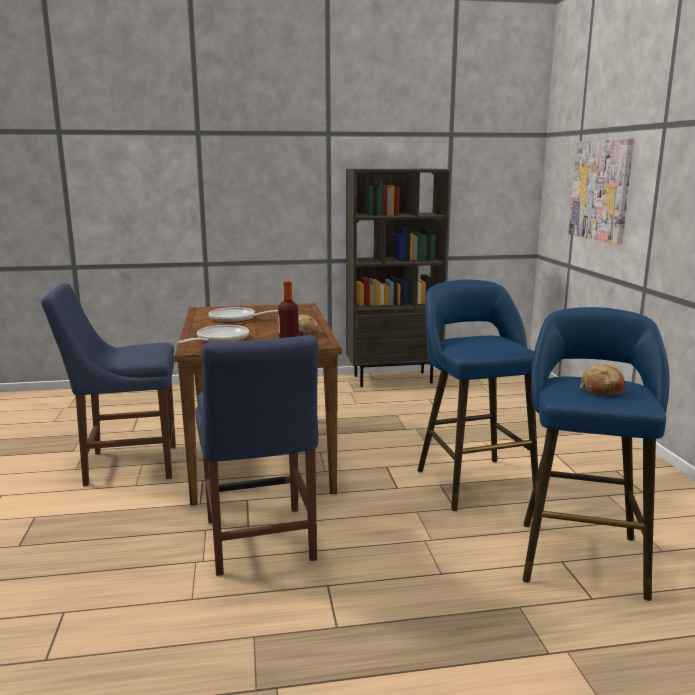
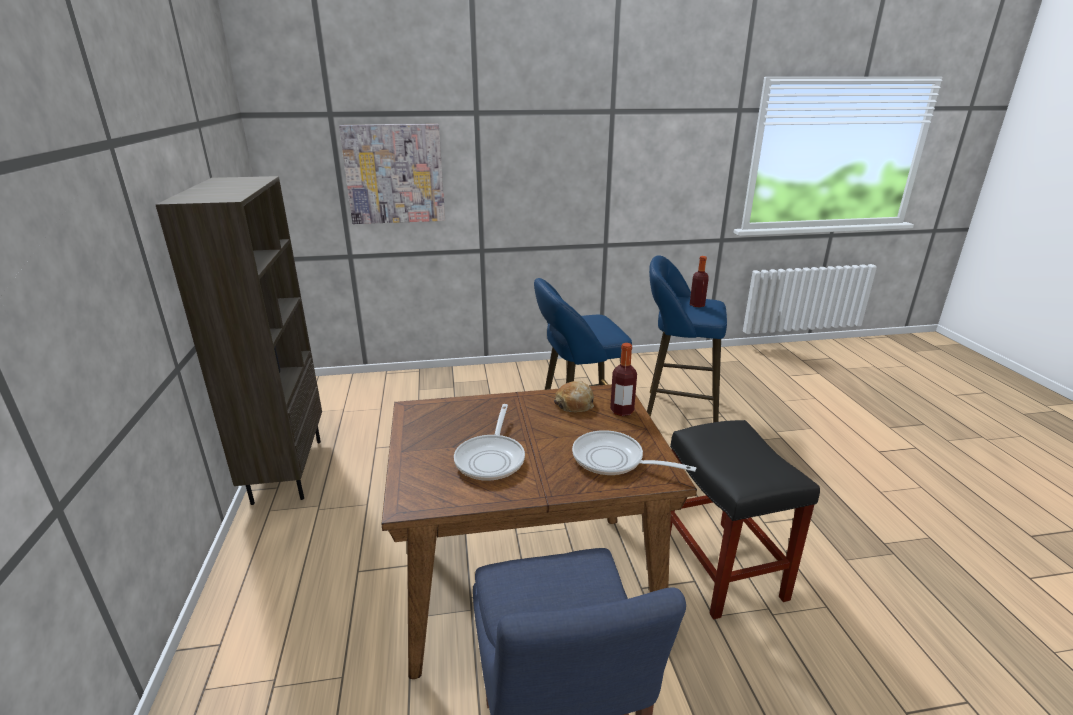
camera: 90 degrees left, 10 degrees up
(260, 543) = (722, 568): blue chair -> black stool
(601, 389) = (697, 305): bread -> bottle

